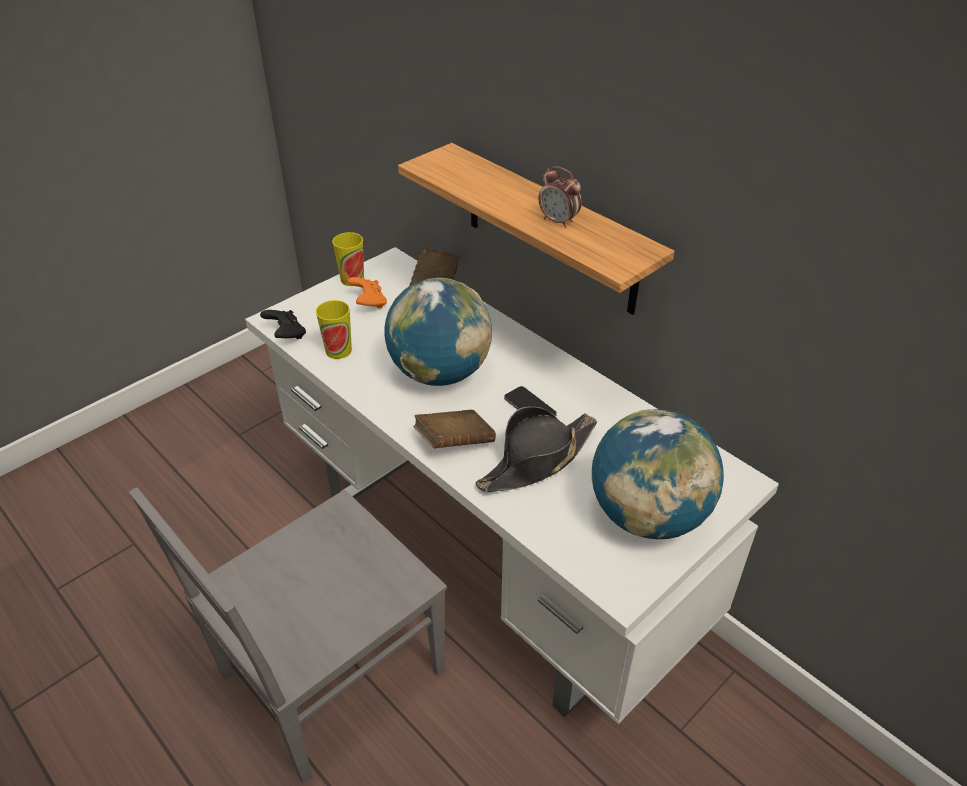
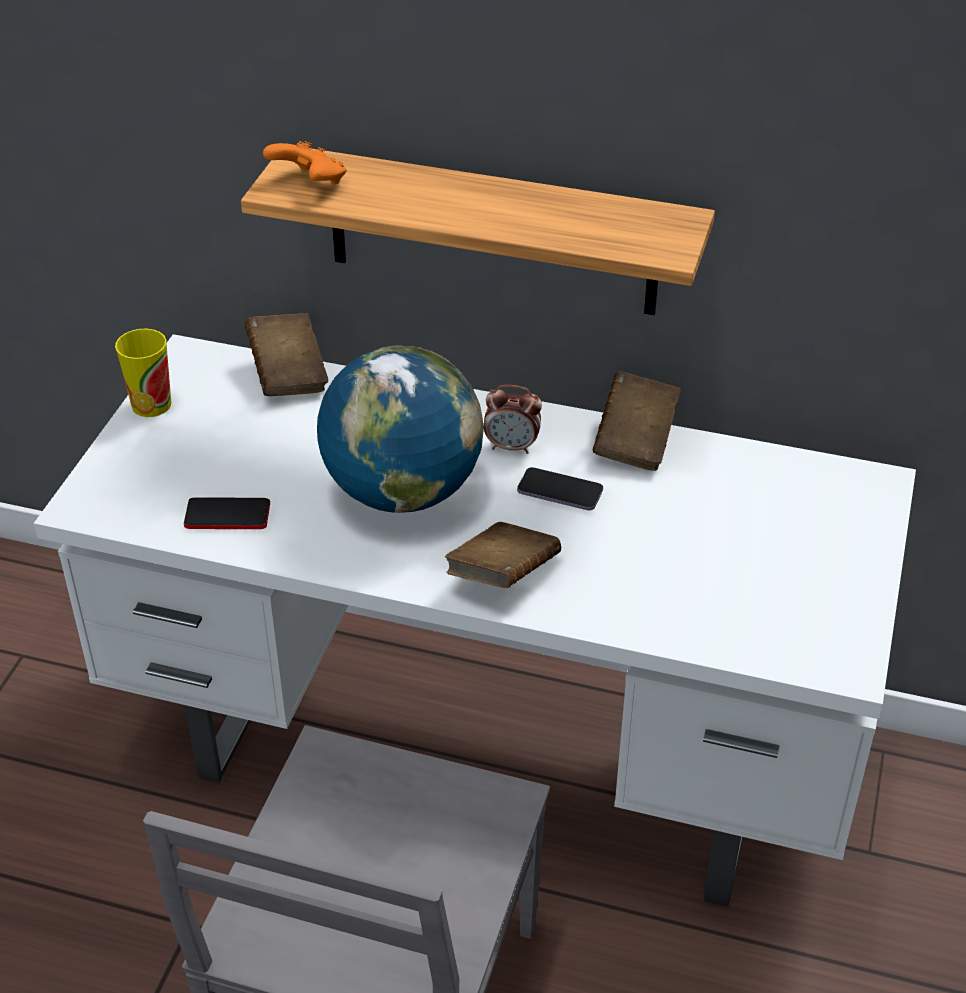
camera: 30 degrees left, 0 degrees up
(286, 335) = (125, 523): black game controller -> none
(338, 350) = (227, 515): cup -> phone
(369, 303) = (210, 431): orange game controller -> orange game controller (310, 183)
(537, 460) = (625, 555): black hat -> none
(558, 221) = (542, 215): alarm clock -> alarm clock (512, 447)
(601, 395) = (635, 441): none -> brown book
(648, 516) = (807, 567): globe -> none

